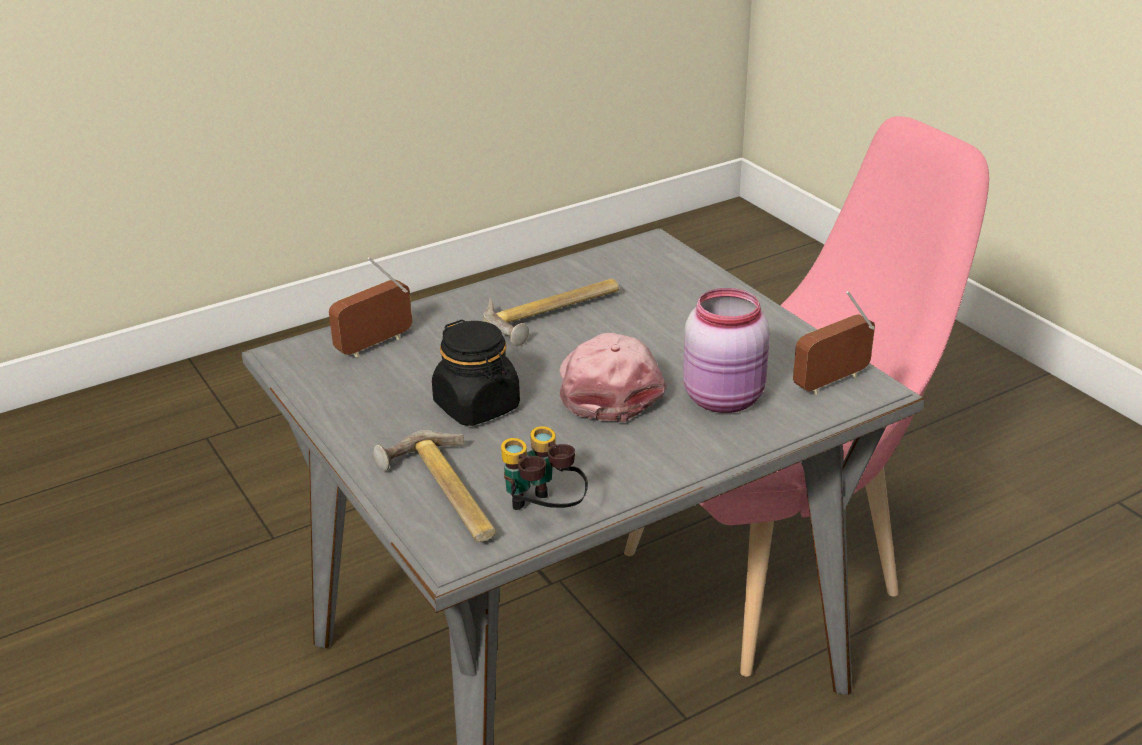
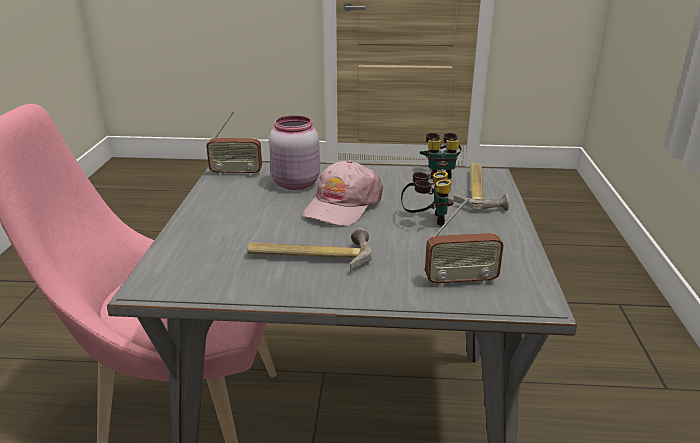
camera: 145 degrees left, 5 degrees down
(477, 406) = (425, 220): black jar -> binoculars

